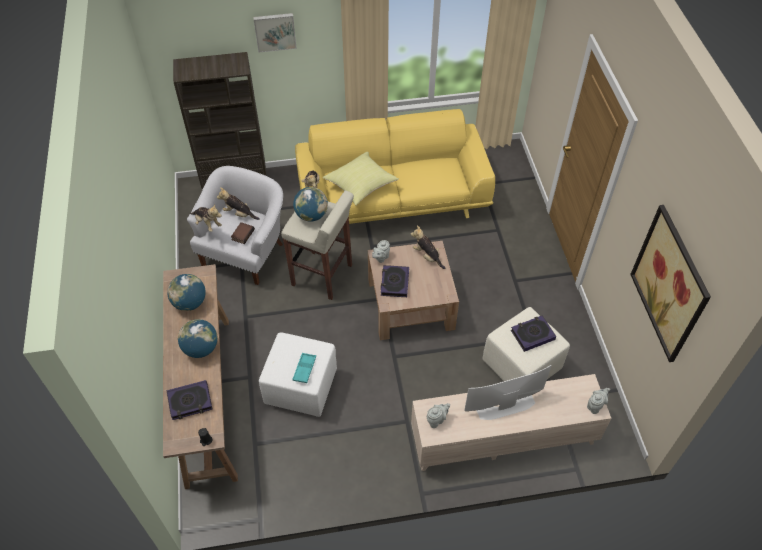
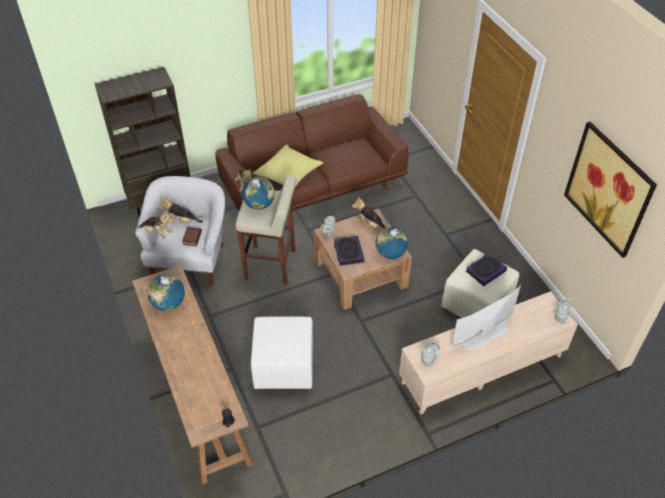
camera: 15 degrees left, 5 degrees down
(190, 402) = (200, 391): book -> none
(201, 348) = (194, 341): globe -> globe (390, 253)
(275, 31) = (188, 43): picture -> none
(304, 369) = (292, 343): turquoise tray -> none
(393, 197) = (313, 186): yellow sofa -> brown sofa

